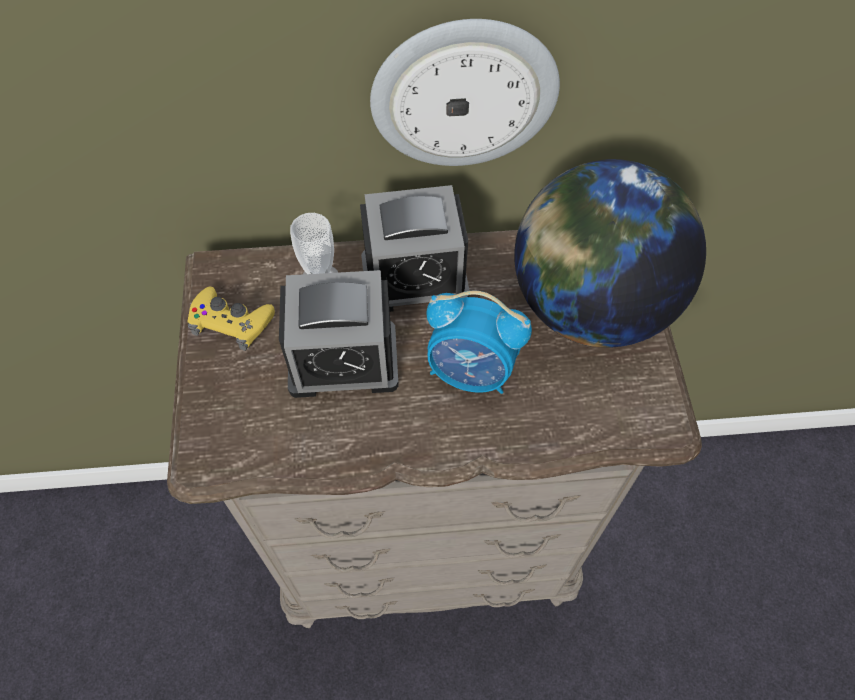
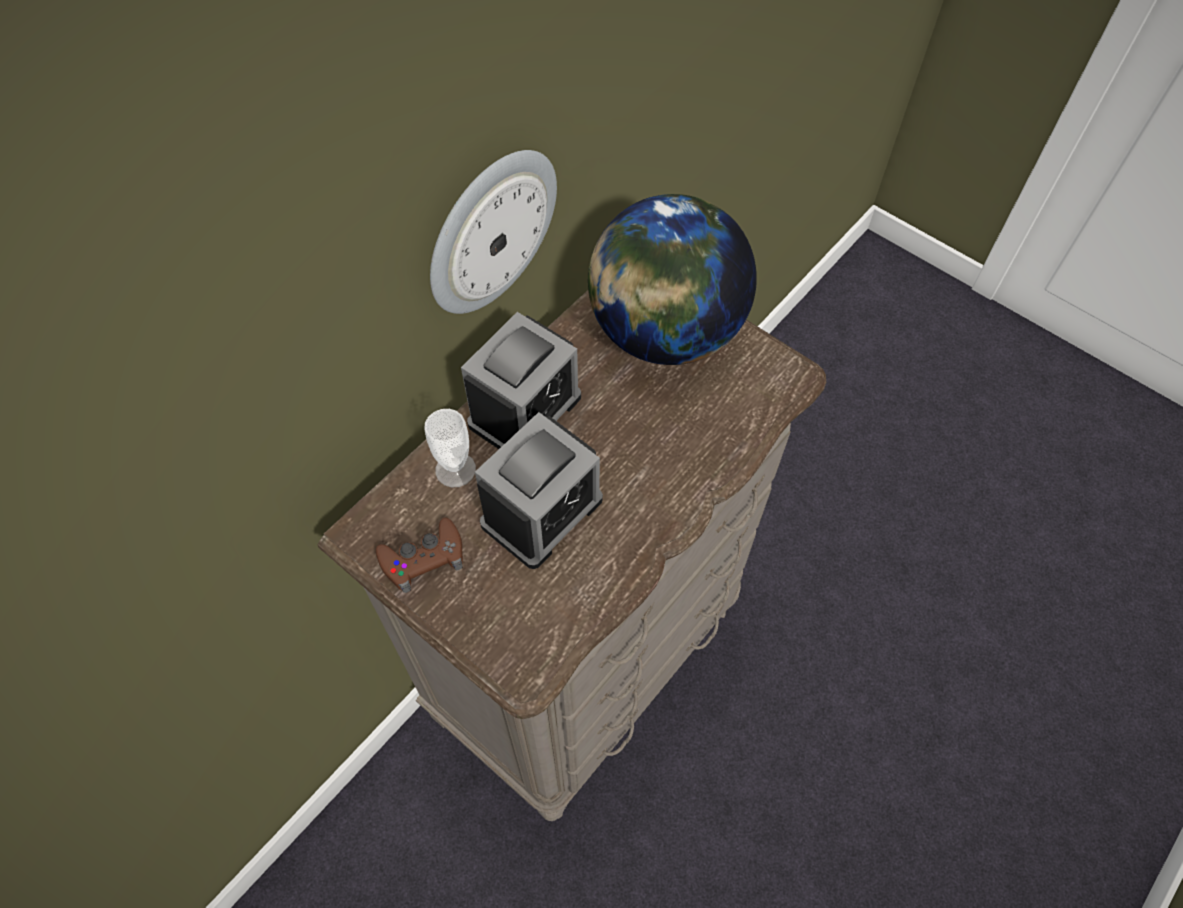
camera: 45 degrees left, 0 degrees up
(231, 322) = (423, 558): yellow game controller -> brown game controller
(472, 371) = (638, 442): alarm clock -> none

